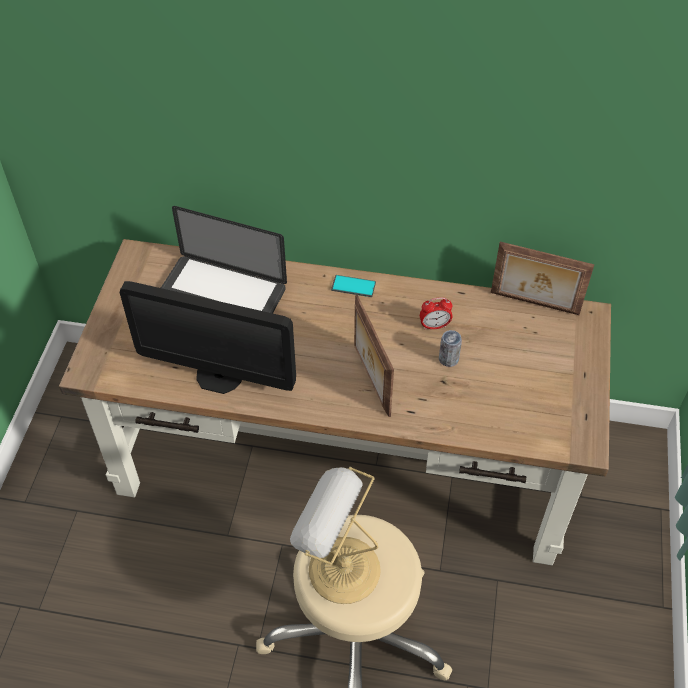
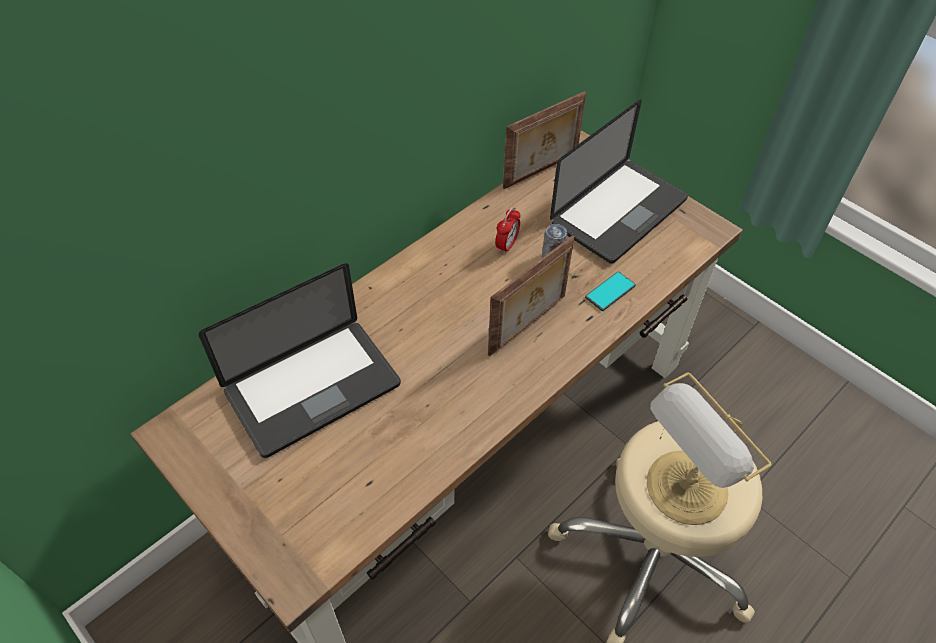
camera: 55 degrees left, 0 degrees up
(219, 376) = (418, 447): monitor -> none
(353, 286) = (406, 274): phone -> phone (610, 292)
(370, 379) = (528, 325): picture frame -> picture frame turned 60 degrees counterclockwise
(540, 375) = (618, 212): none -> laptop

